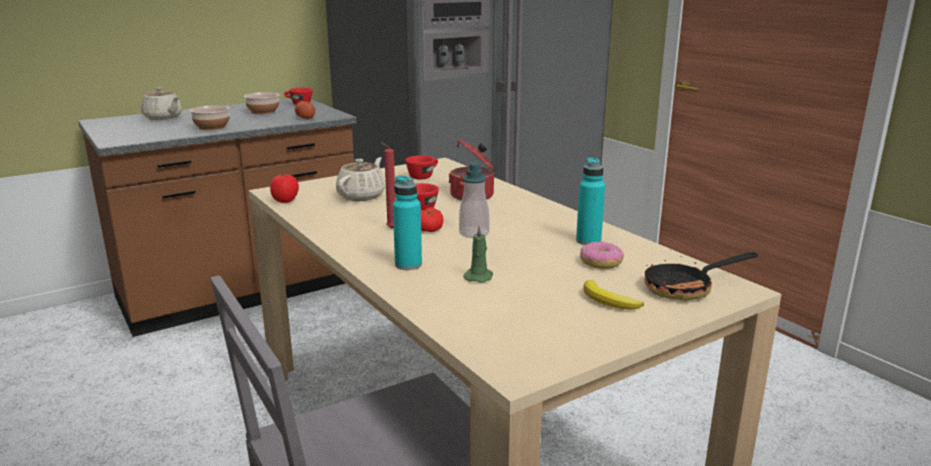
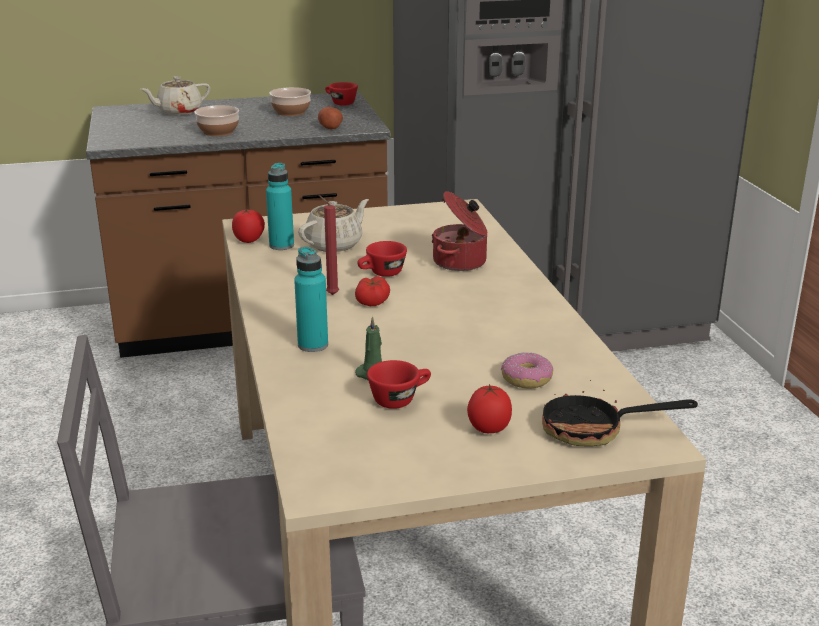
camera: 20 degrees right, 5 degrees up
(163, 118) = (178, 111): beige teapot -> beige teapot turned 90 degrees clockwise
(423, 176) = (426, 225): red cup -> red cup (400, 399)
(474, 233) = (417, 315): soap dispenser -> none
(588, 241) = (540, 347): turquoise bottle -> turquoise bottle (281, 245)
(609, 301) = (488, 429): banana -> tomato

